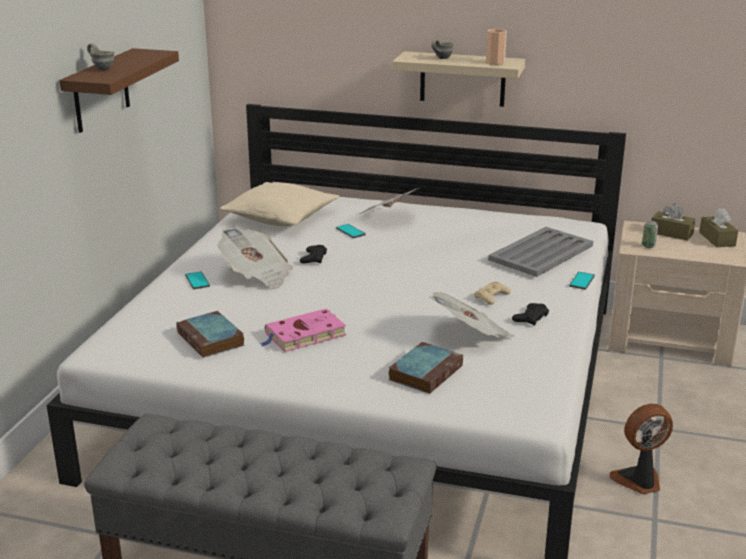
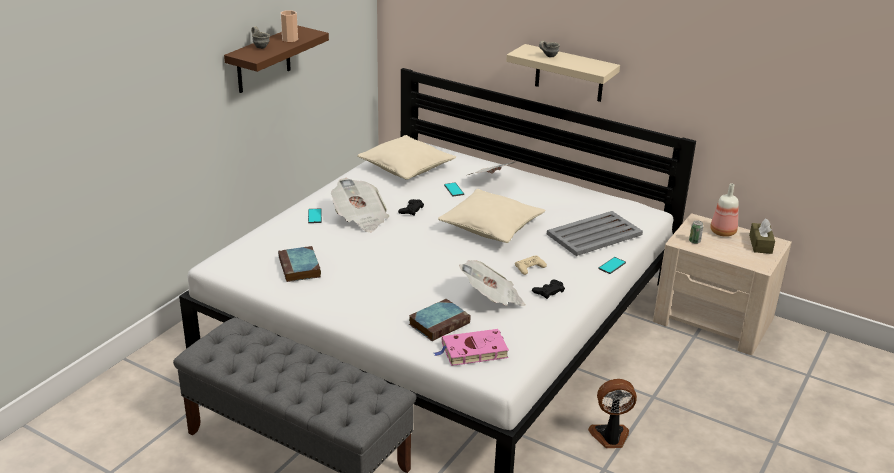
camera: 15 degrees right, 5 degrees up
(303, 335) = (367, 276): pink book -> pink book (472, 351)
(419, 262) = (491, 227): none -> beige pillow
(495, 62) = (590, 66): cup -> cup (290, 39)
(671, 233) = (723, 232): brown tissue box -> bottle

